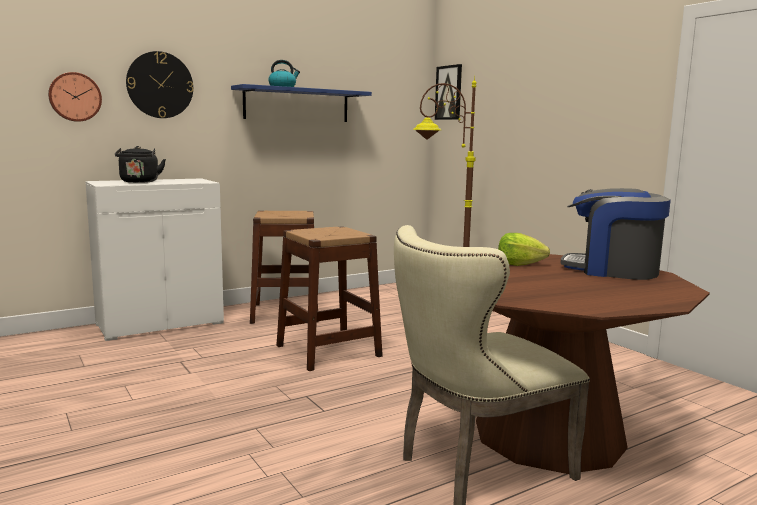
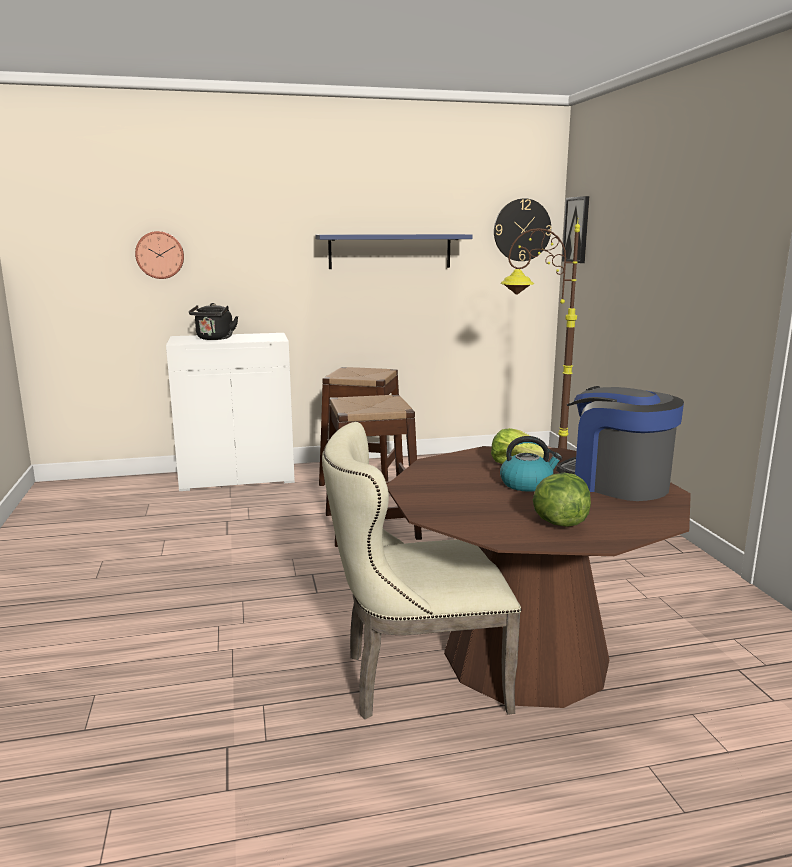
camera: 20 degrees right, 5 degrees up
(160, 85) = (241, 238): wall clock -> wall clock (522, 230)
(283, 87) = (369, 234): kettle -> kettle (527, 484)
(616, 296) = (559, 523): none -> lettuce

